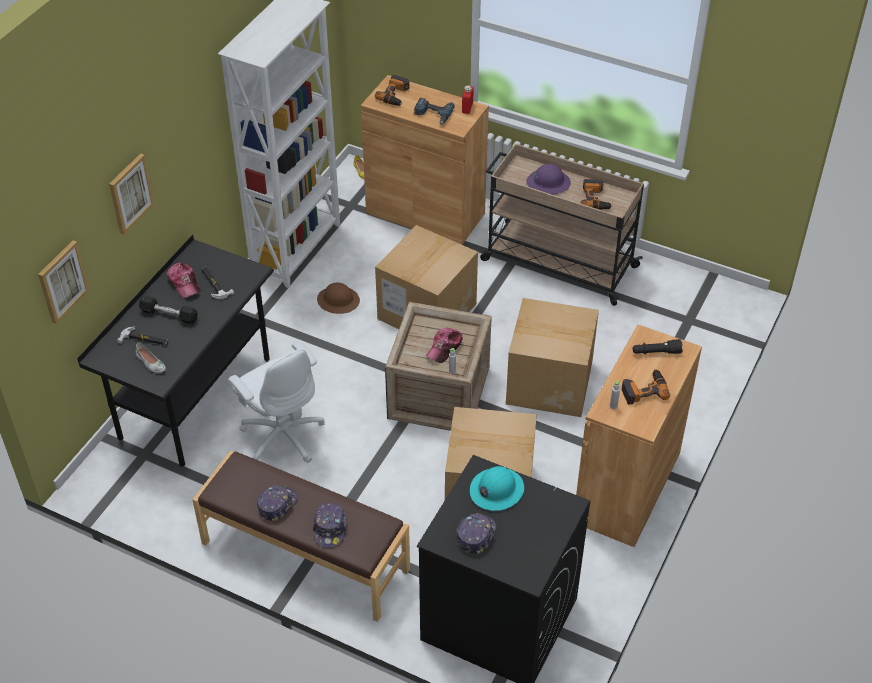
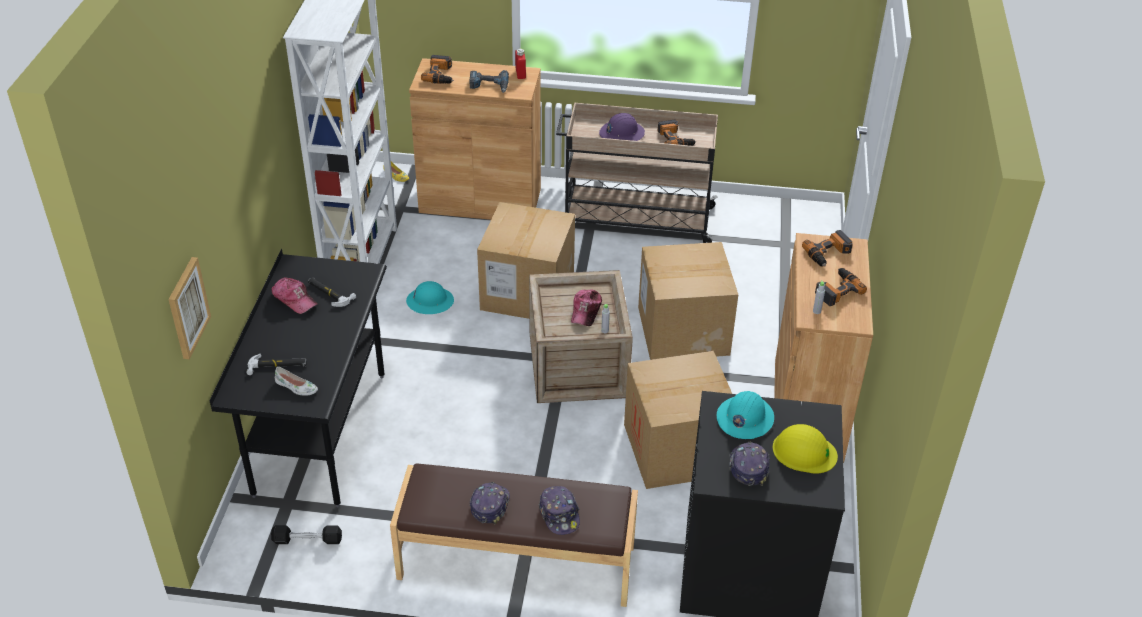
camera: 20 degrees left, 5 degrees down
(130, 193) = (230, 200): picture -> none
(169, 315) = (293, 334): black dumbbell -> black dumbbell (307, 540)
(282, 435) = (433, 446): white office chair -> none
(338, 300) = (430, 301): brown hard hat -> turquoise hard hat
(532, 534) = (804, 451): none -> yellow hard hat
(656, 352) = (828, 254): black flashlight -> power drill

